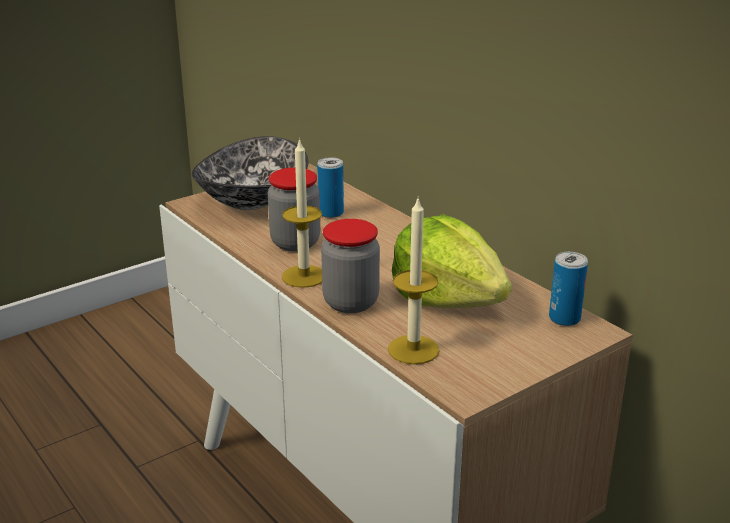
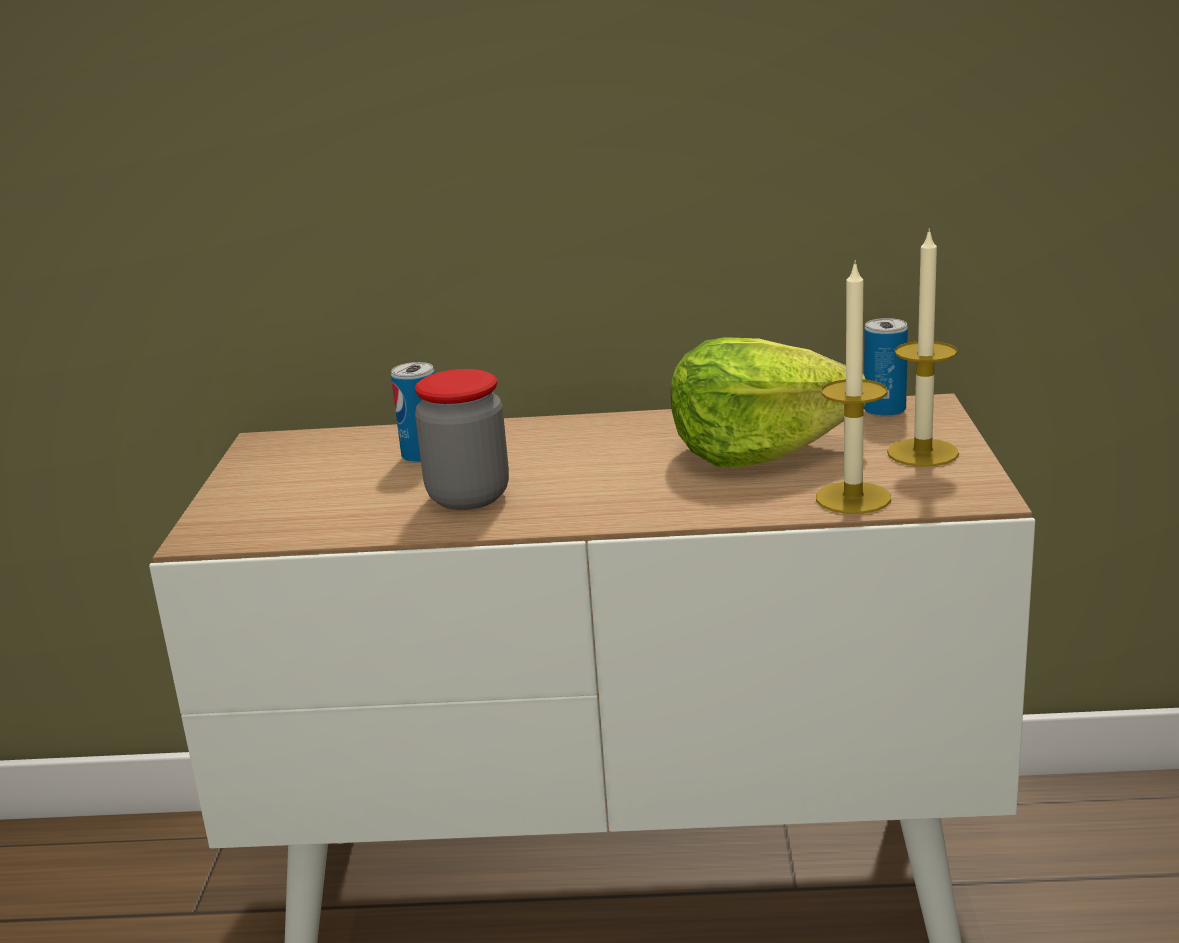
camera: 50 degrees left, 5 degrees down
(251, 200) = (279, 494): bowl -> none
(304, 276) = (574, 514): candle -> candle (922, 453)
(350, 302) = (688, 503): jar -> none

